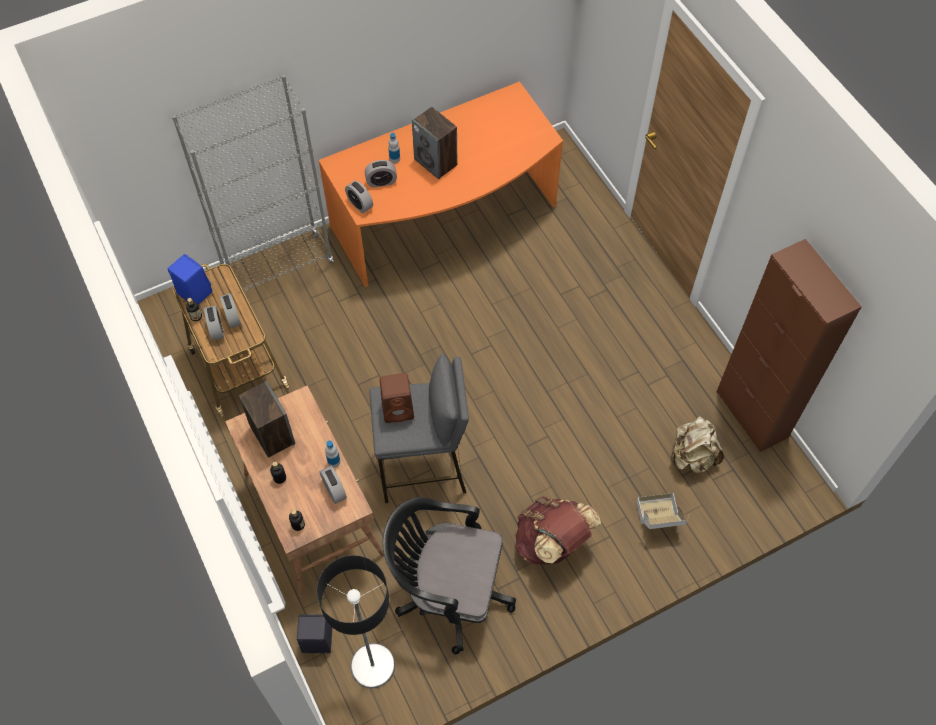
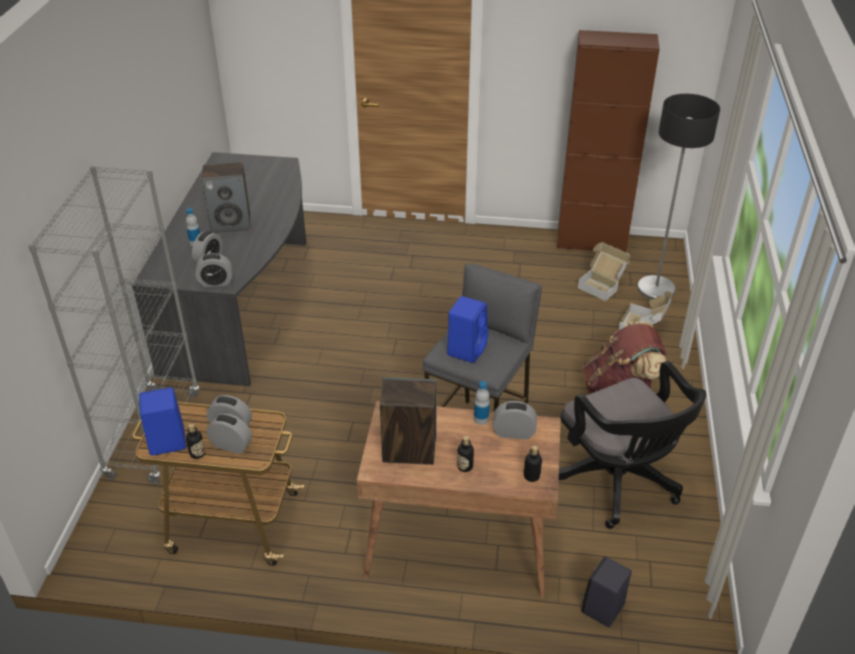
camera: 55 degrees left, 20 degrees down
(372, 666) = (660, 576): floor lamp -> floor lamp (656, 289)
(399, 409) = (467, 349): brown speaker -> blue speaker
(446, 220) = (244, 305): orange desk -> grey desk
(448, 592) = (618, 483): black office chair -> black office chair turned 75 degrees counterclockwise
(692, 456) = (602, 285): beige backpack -> cardboard box

